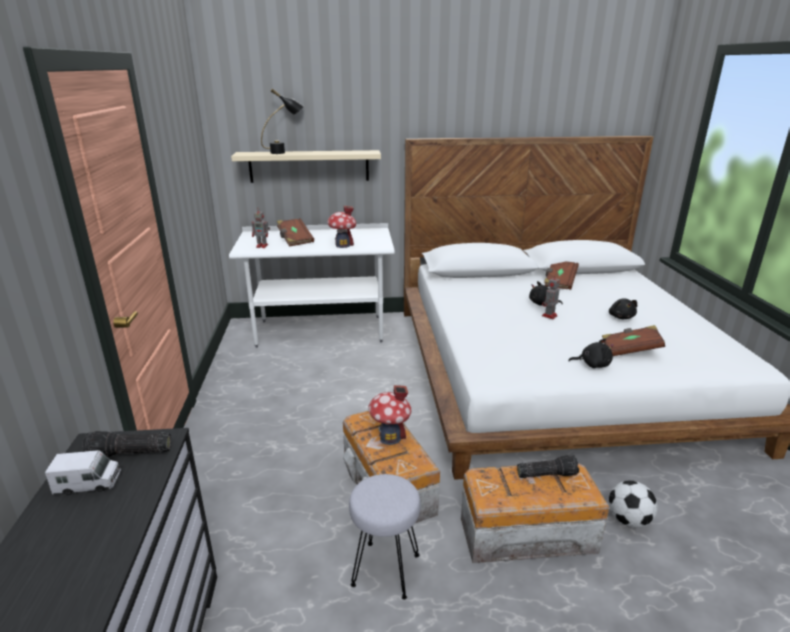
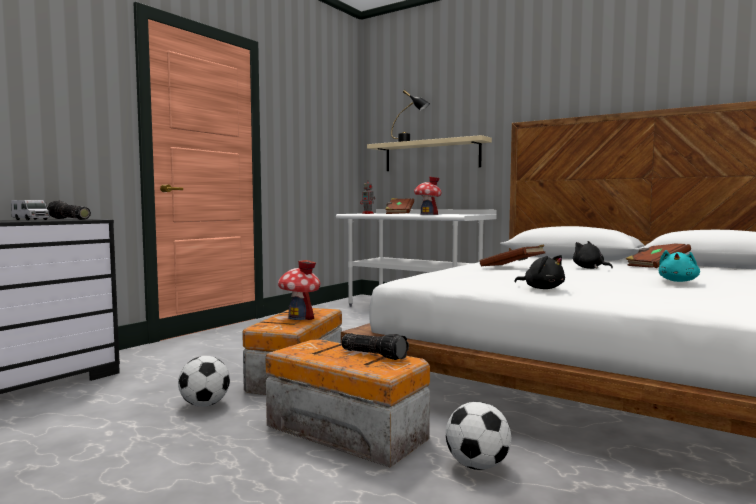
camera: 40 degrees right, 20 degrees down
(385, 569) = (205, 404): grey stool -> football
(549, 316) = (574, 270): toy robot -> none
(621, 317) = (678, 281): black plush toy -> turquoise plush toy
(630, 351) = (620, 290): brown book -> brown book (512, 268)

